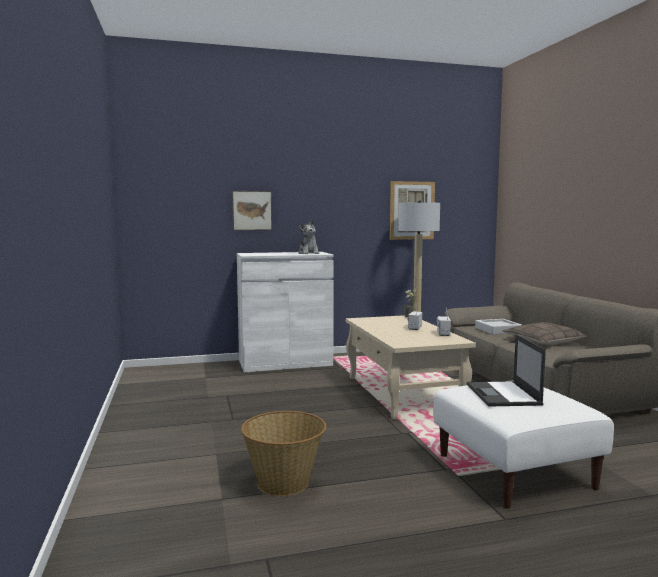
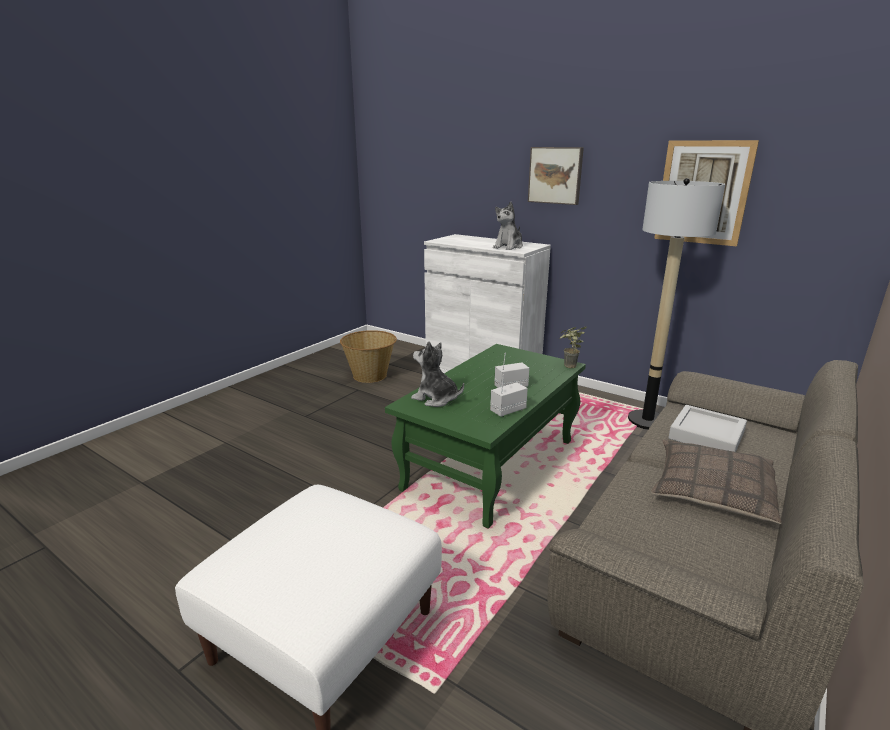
camera: 50 degrees right, 15 degrees up
(251, 210) = (473, 182): picture -> picture (555, 175)
(284, 482) = (188, 496): basket -> basket (370, 376)
(403, 339) = (436, 399): none -> plush toy
(403, 393) = (490, 465): beige coffee table -> green coffee table
(503, 395) = (317, 533): laptop -> none

